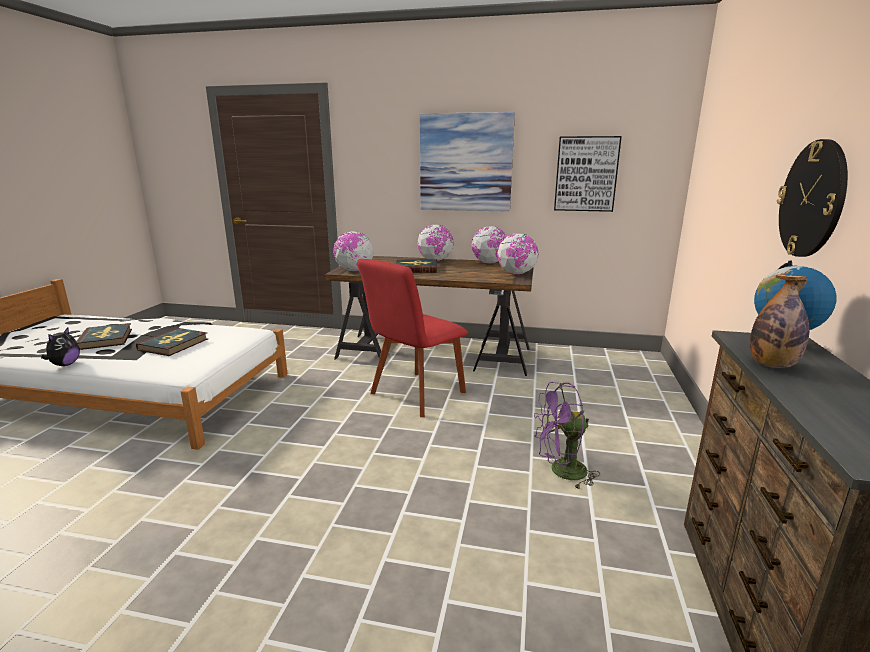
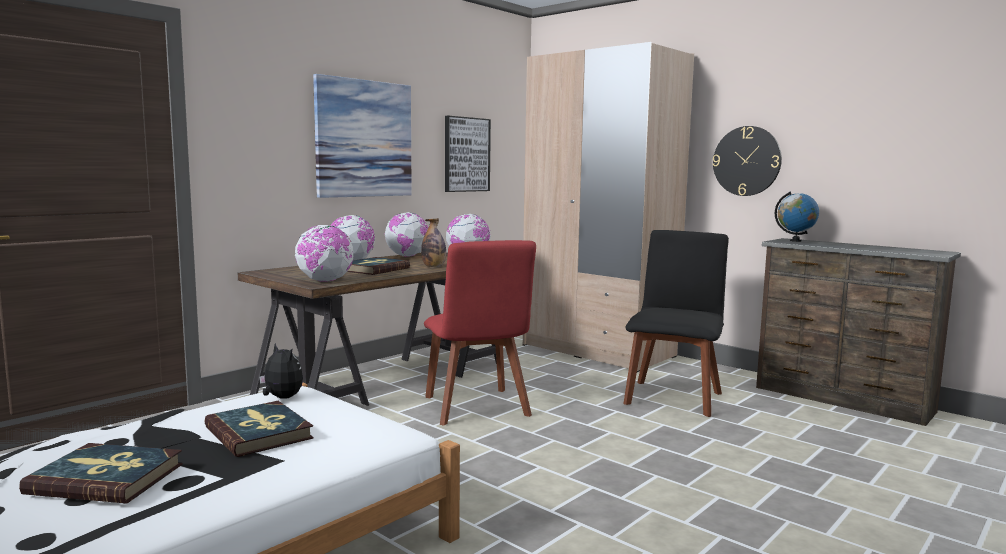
camera: 60 degrees left, 10 degrees down
(65, 364) = (191, 518): plush toy -> plush toy (281, 398)
(561, 472) = (673, 397): purple fan -> black chair
(641, 401) = (597, 350): none -> beige wardrobe
(772, 365) = (825, 245): bottle -> bottle (434, 267)

